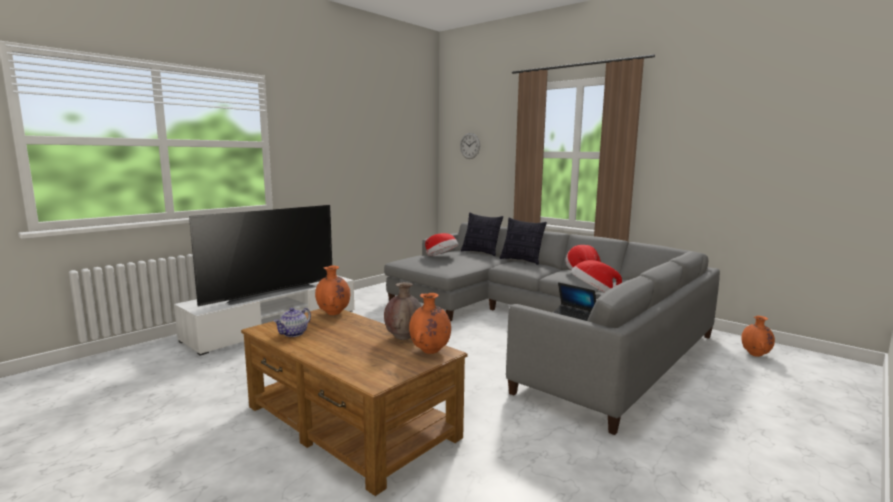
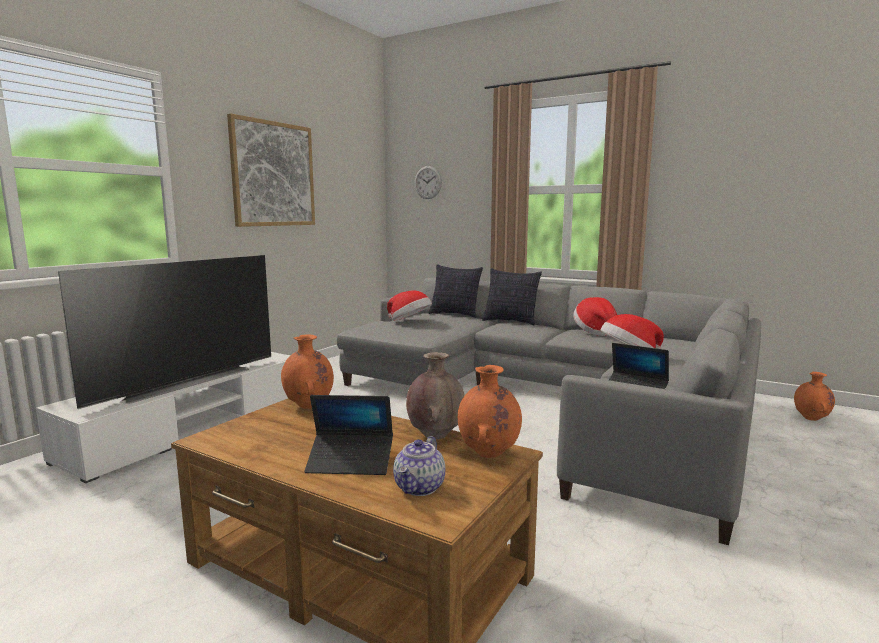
camera: 10 degrees left, 0 degrees up
(293, 334) = (262, 443): teapot -> teapot (420, 488)
(340, 349) = (350, 462): none -> laptop
(345, 142) = (273, 174): none -> picture

